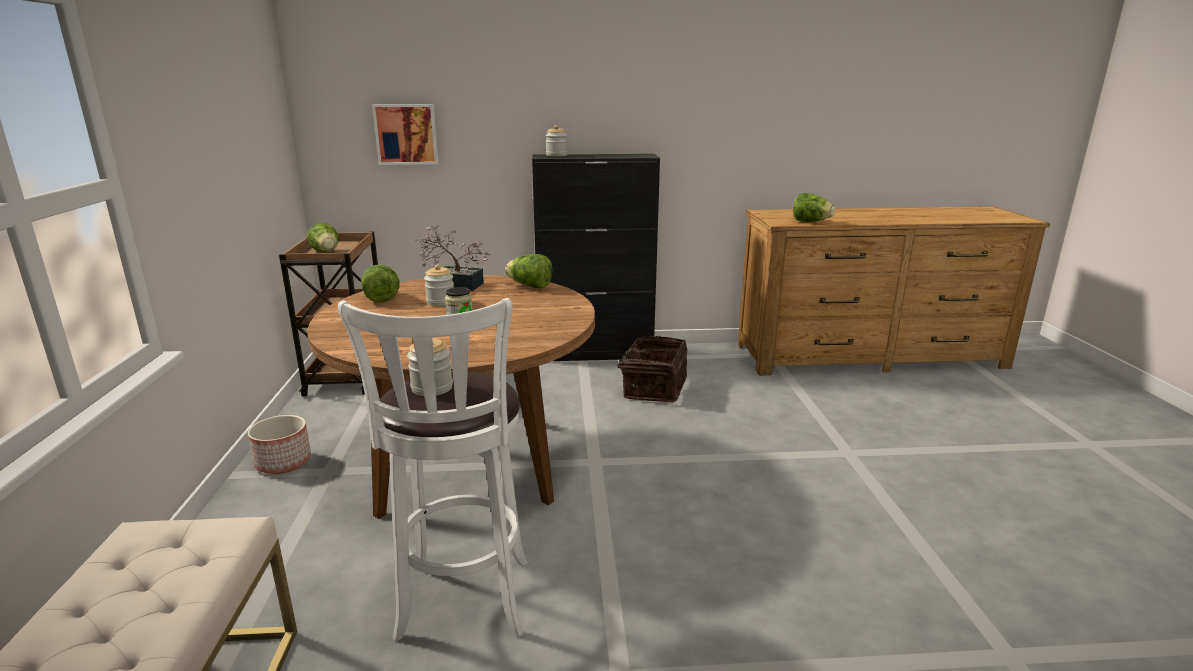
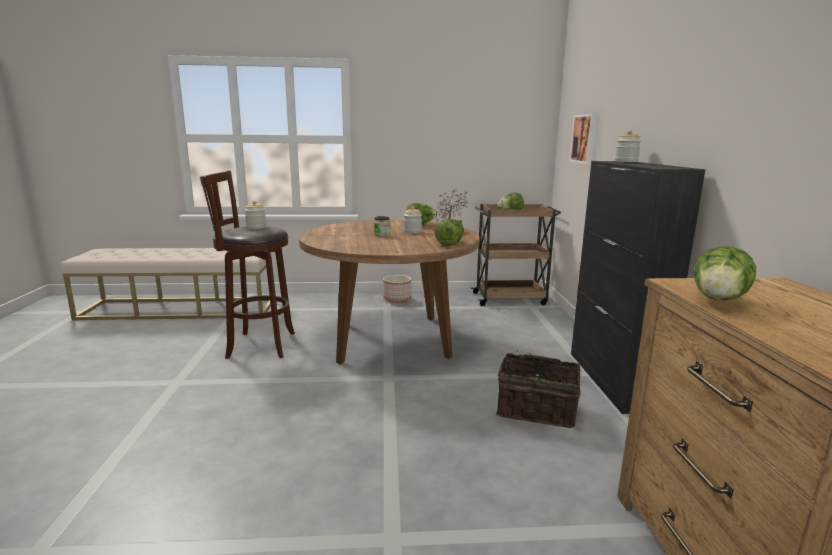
camera: 90 degrees right, 5 degrees down
(463, 604) = (257, 345): white stool -> brown stool

